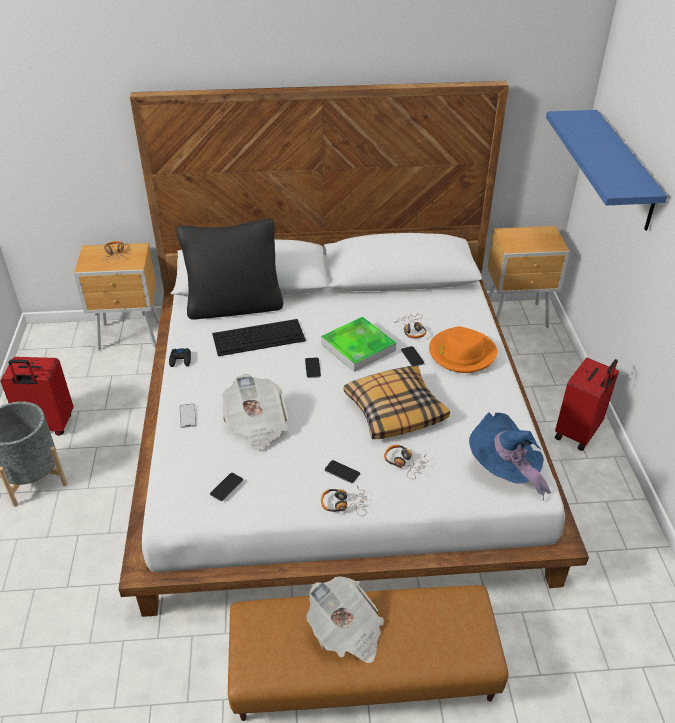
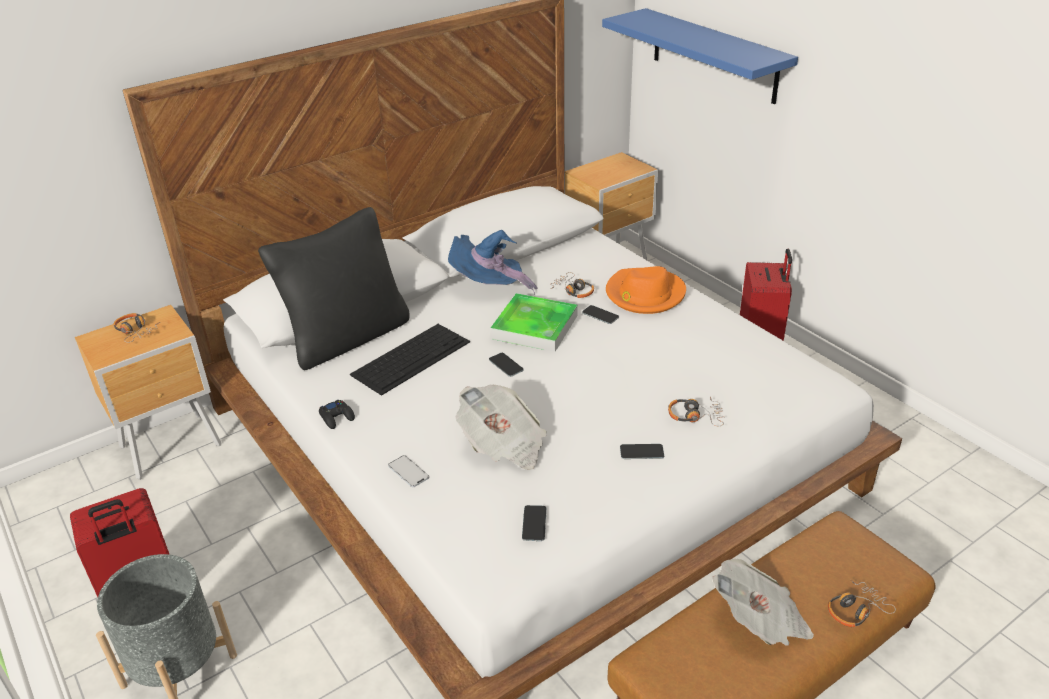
camera: 30 degrees left, 5 degrees down
(344, 504) = (676, 481): headphones -> headphones (856, 610)
(394, 410) = (632, 371): pillow -> none
(505, 470) = (791, 382): blue hat -> blue hat (489, 287)

